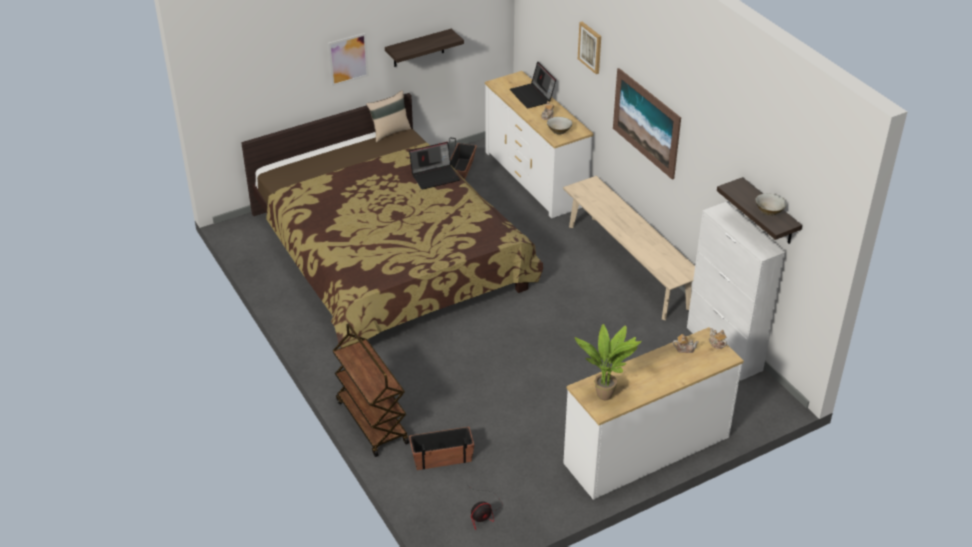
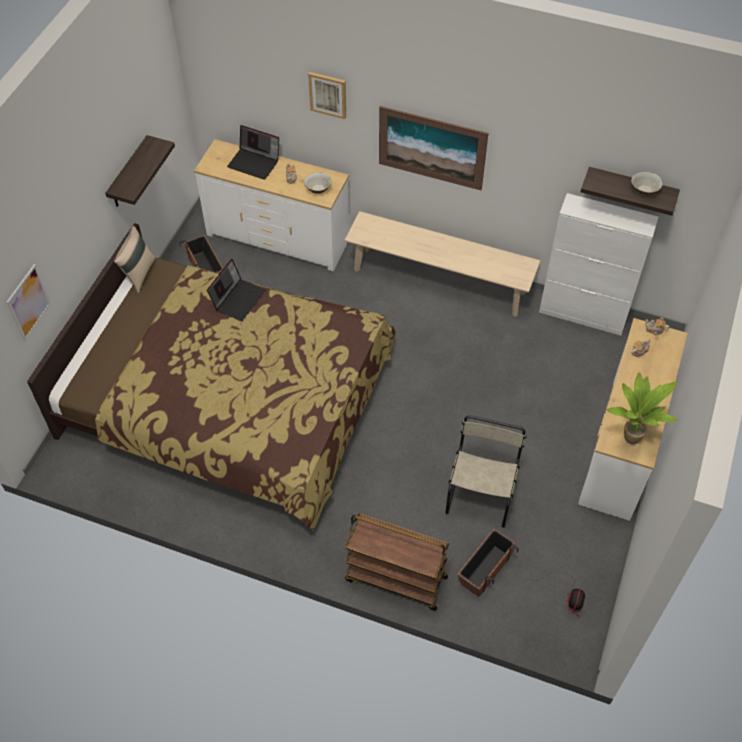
camera: 40 degrees left, 15 degrees up
(348, 59) = (82, 228): picture -> picture (28, 302)
(496, 411) = (481, 493): none -> beige chair

